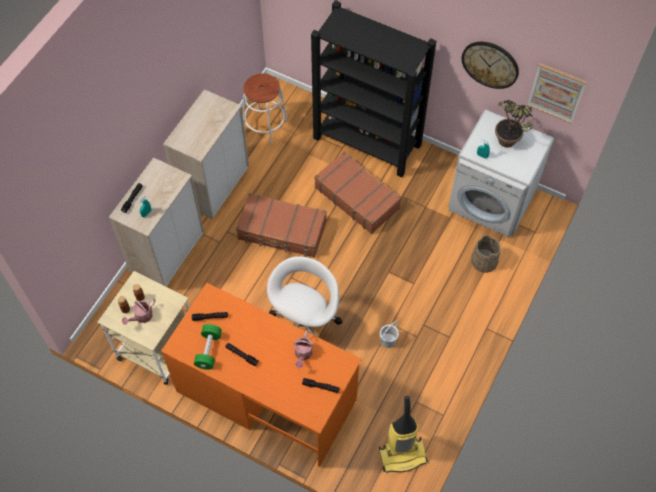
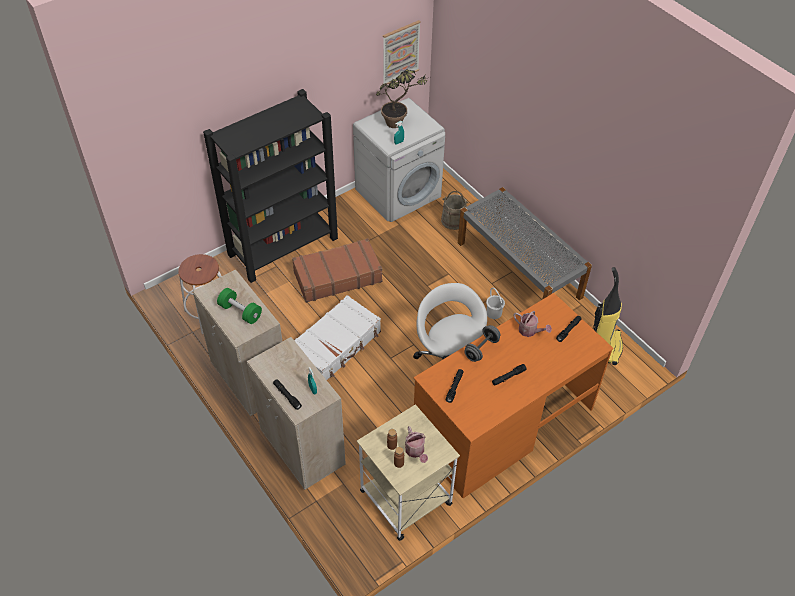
camera: 65 degrees left, 10 degrees down
(208, 350) = (490, 401): green dumbbell -> green dumbbell (240, 312)
(262, 322) = (481, 349): none -> grey dumbbell
(282, 231) = (336, 345): brown suitcase -> white suitcase
(455, 342) = (519, 269): none -> grey bench
(490, 64) = (346, 73): wall clock -> none

